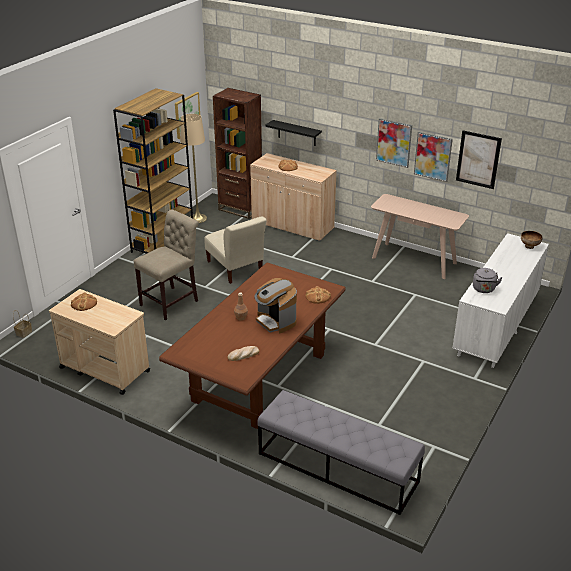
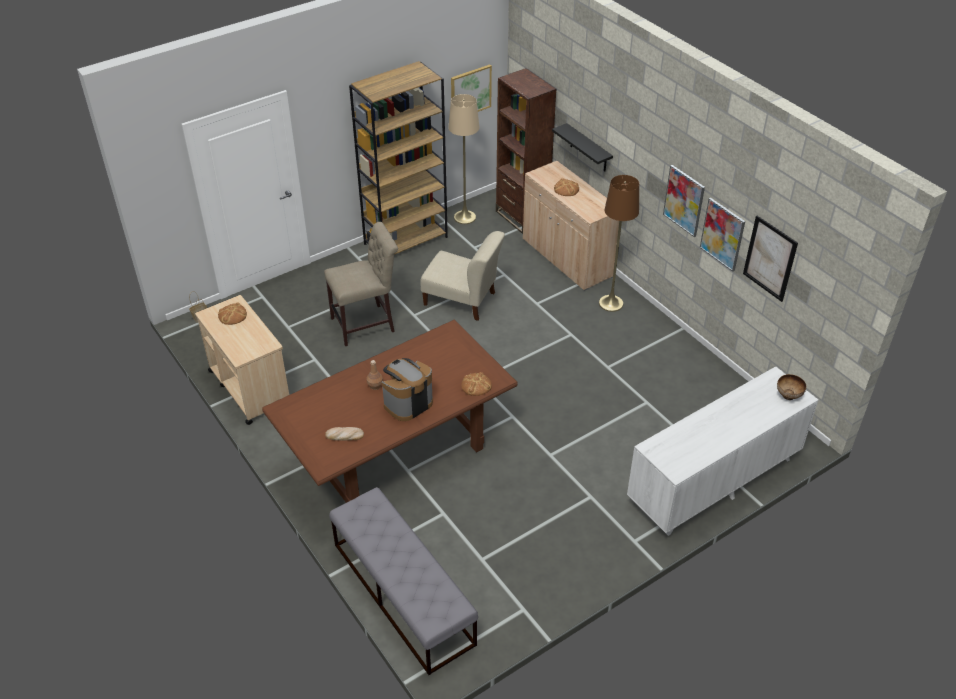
camera: 25 degrees right, 10 degrees up
(235, 268) = (462, 300): beige chair -> beige chair turned 60 degrees counterclockwise
(275, 321) = (407, 403): coffee machine -> coffee machine turned 60 degrees clockwise
(344, 244) = (611, 303): none -> brown floor lamp
(414, 260) = (681, 353): beige console table -> none
(484, 289) = (677, 440): grey kettle -> none

